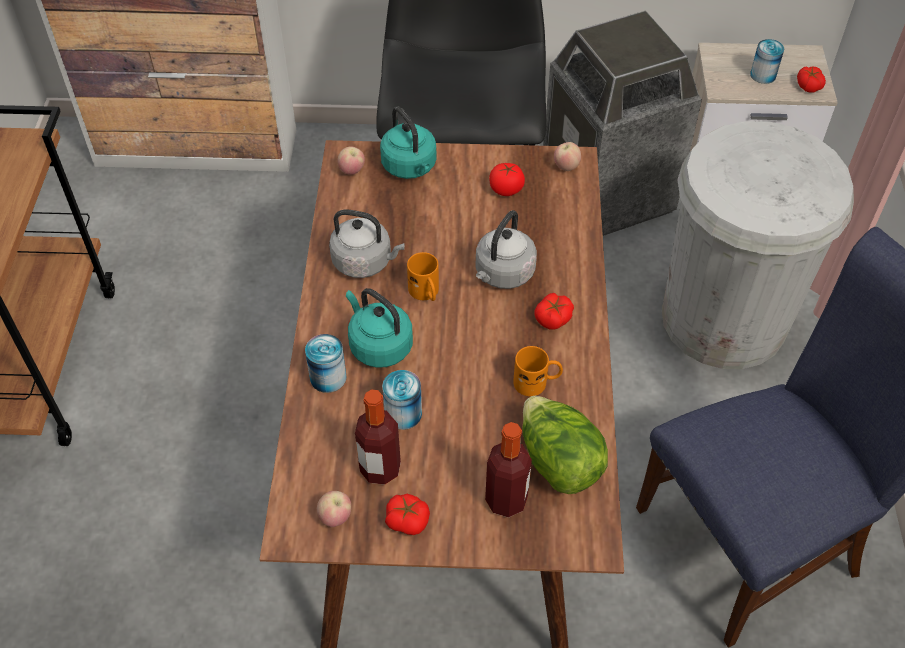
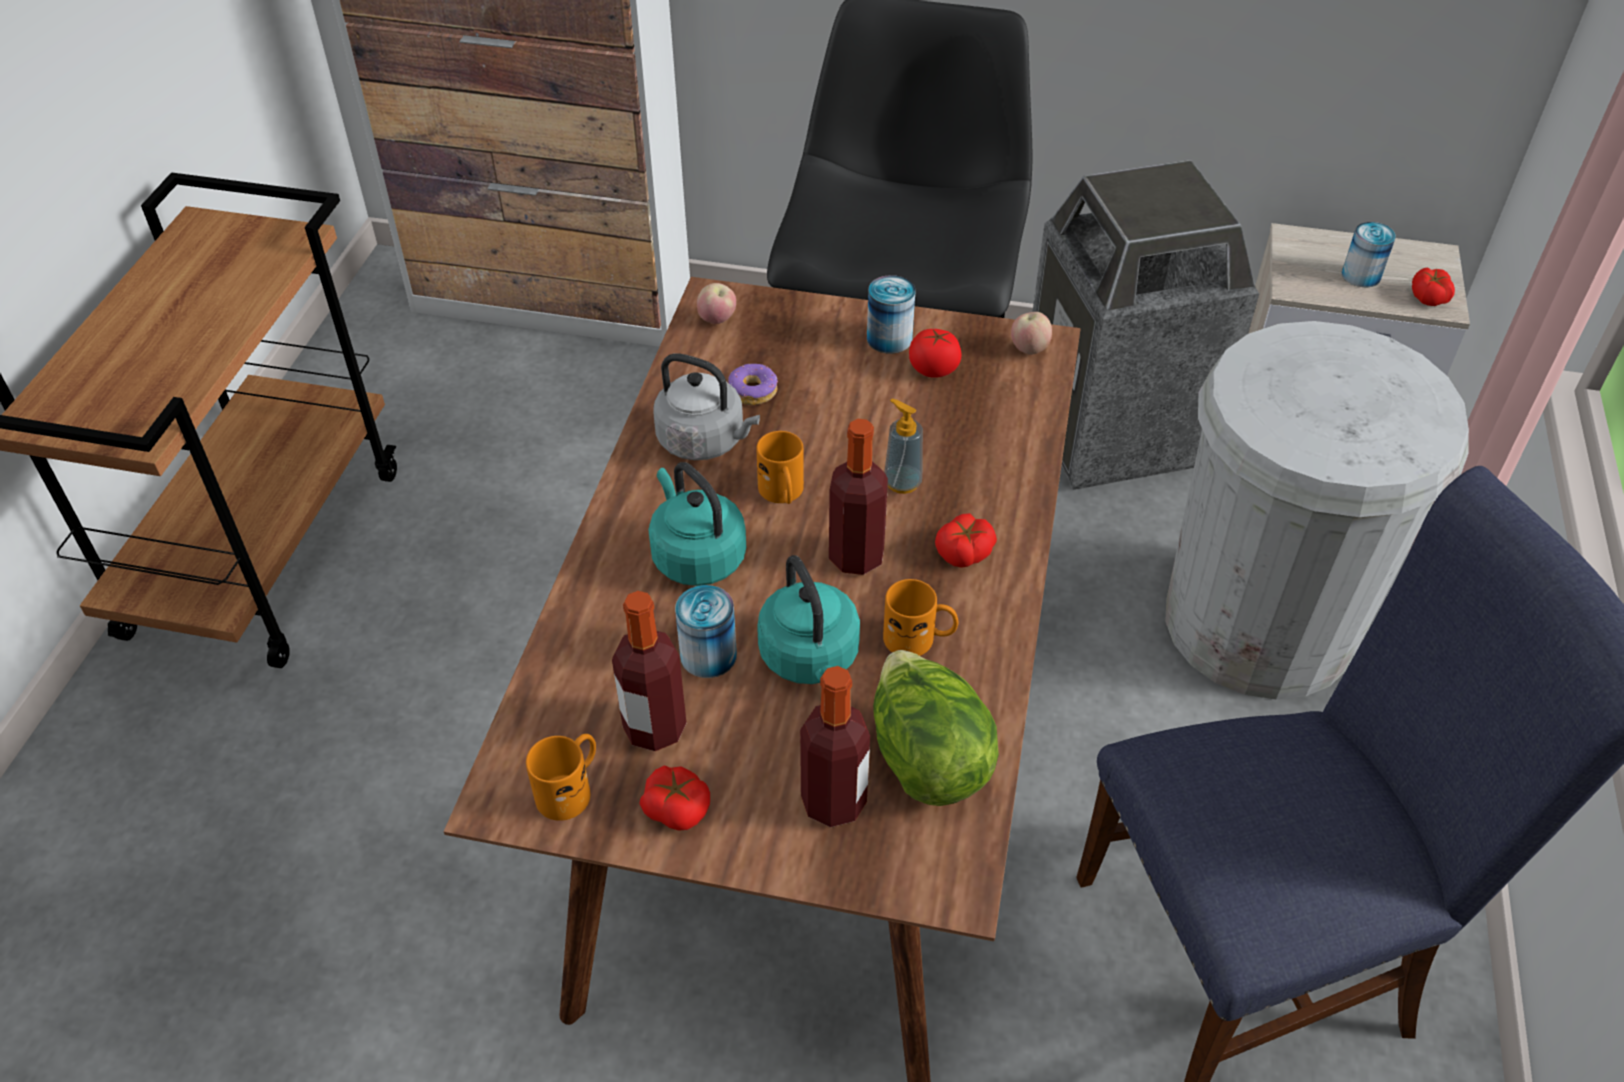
camera: 10 degrees right, 5 degrees down
(328, 377) = (611, 590): can -> can (889, 338)
(335, 517) = (570, 788): apple -> orange mug
(389, 221) = (753, 391): none -> donut
(410, 167) = (802, 324): turquoise kettle -> turquoise kettle (811, 659)
(484, 331) = (856, 556): none -> bottle
(503, 274) = (902, 482): grey kettle -> soap dispenser

